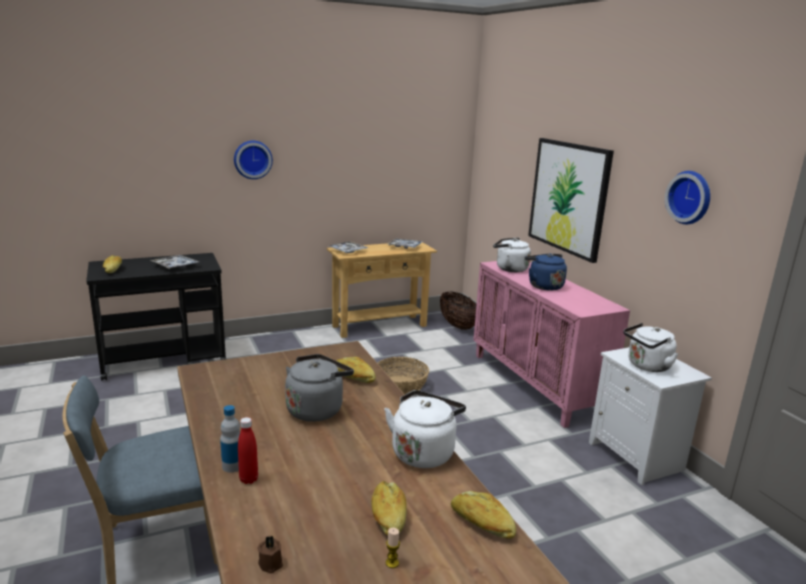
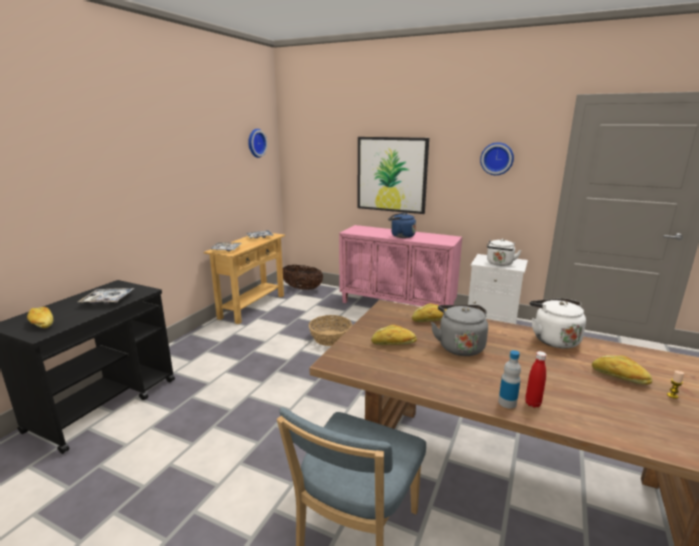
camera: 40 degrees left, 0 degrees up
(252, 159) = (136, 178): wall clock -> wall clock (255, 143)
(271, 563) = (650, 434): brown candle -> none
(481, 524) = (646, 356): bread -> bread (393, 343)
(509, 269) = (363, 232): white kettle -> none

